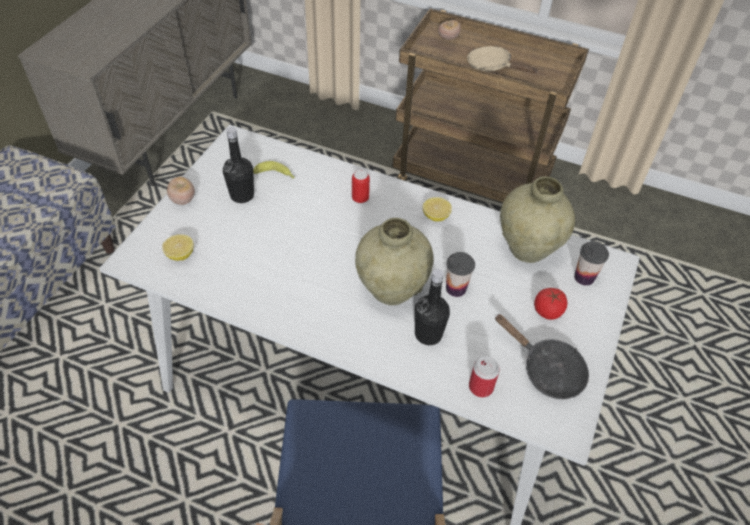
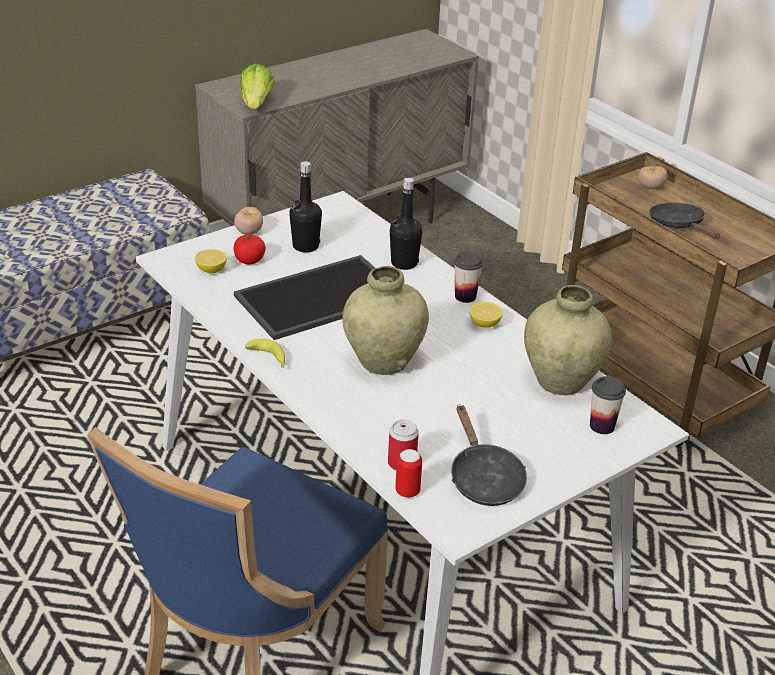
camera: 30 degrees right, 15 degrees down
(91, 59) = (256, 104): none -> lettuce
(276, 175) = (352, 241): banana -> banana (269, 359)
(294, 247) = (319, 299): none -> tray
(360, 198) = (419, 285): can -> can (407, 491)
(428, 334) = (387, 407): black bottle -> black bottle (404, 263)
(456, 288) = (450, 384): cup -> cup (465, 296)
(492, 66) = (679, 225): beige frying pan -> black frying pan
(548, 311) = (532, 436): tomato -> tomato (249, 260)

